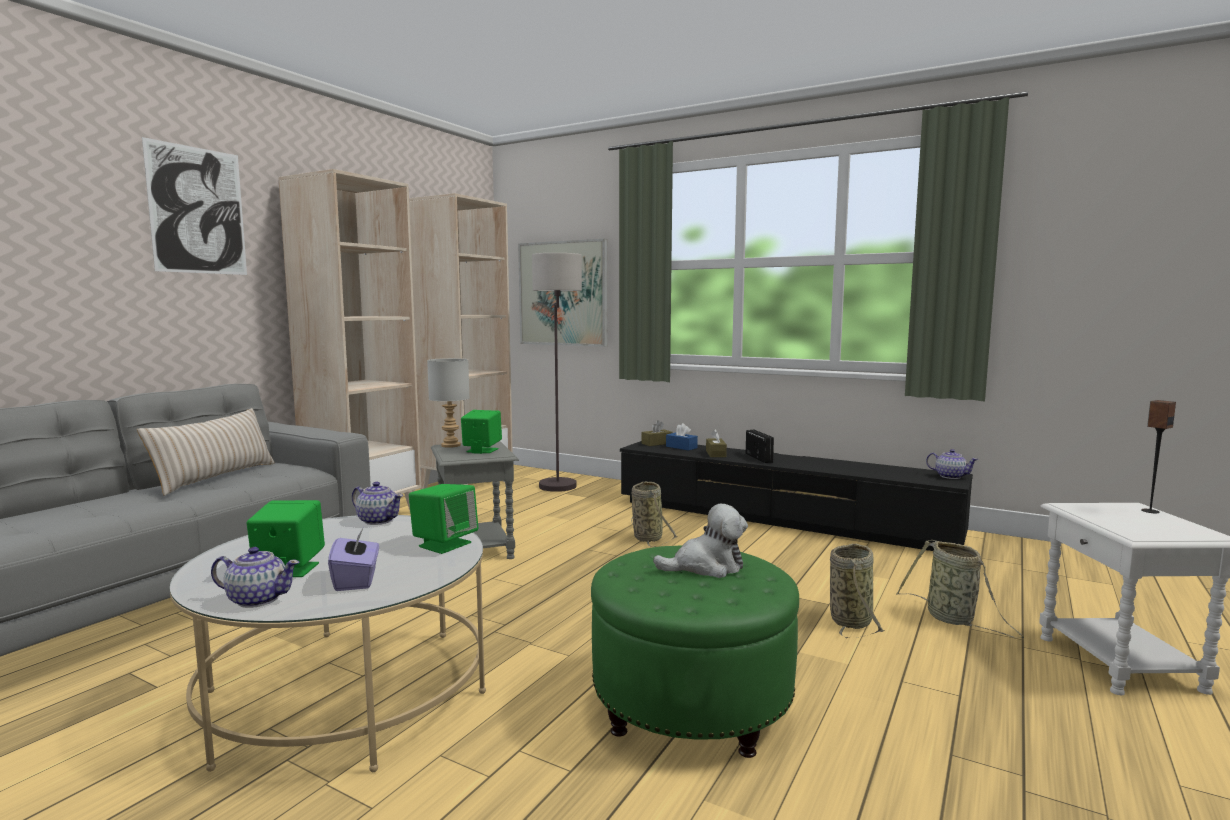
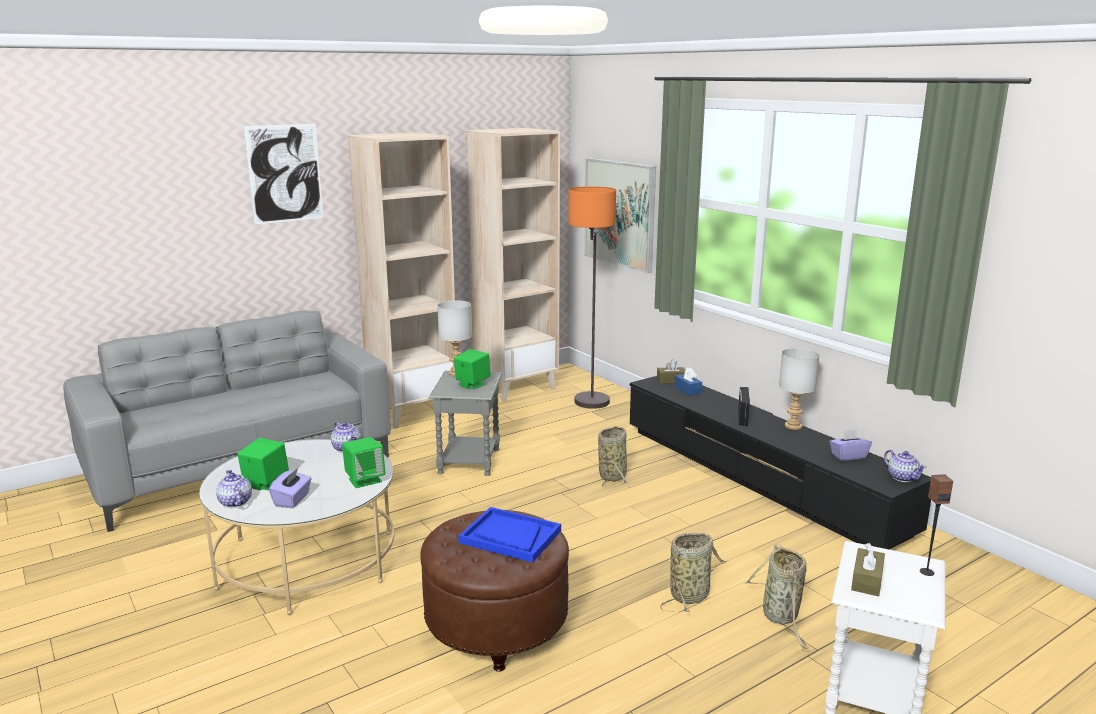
camera: 25 degrees right, 10 degrees up
(215, 477) = (282, 385): beige pillow -> none
(257, 599) = (235, 502): teapot -> teapot turned 150 degrees counterclockwise
(559, 489) = (590, 406): grey floor lamp -> orange floor lamp
(691, 706) = (496, 628): green ottoman -> brown ottoman
(706, 567) = (510, 537): plush toy -> blue tray
(715, 454) = (708, 405): brown tissue box -> brown tissue box (867, 580)
(810, 458) = (793, 426): none -> grey table lamp
(886, 470) = (848, 456): none -> purple tissue box

